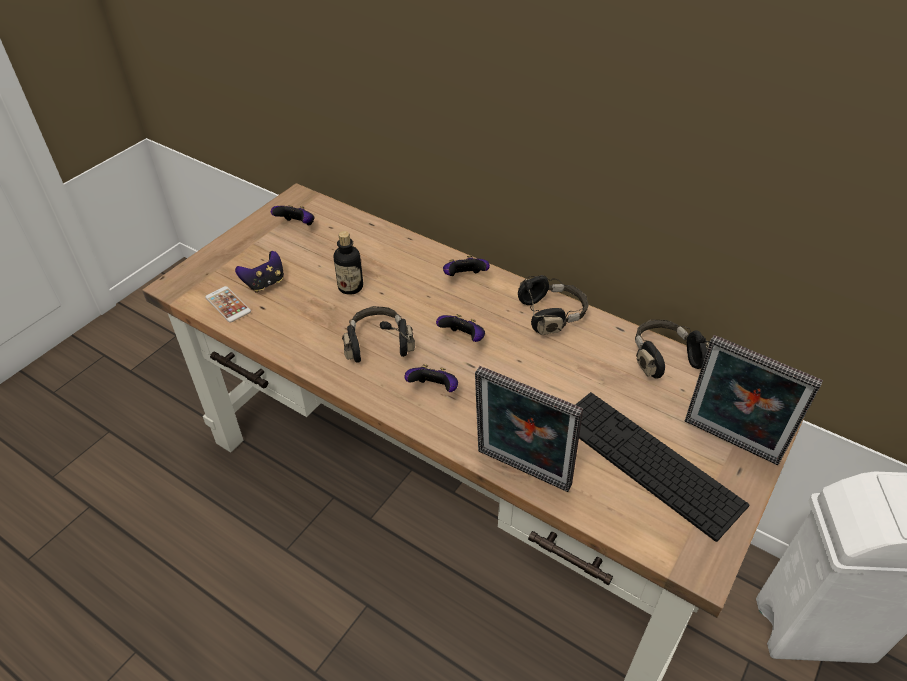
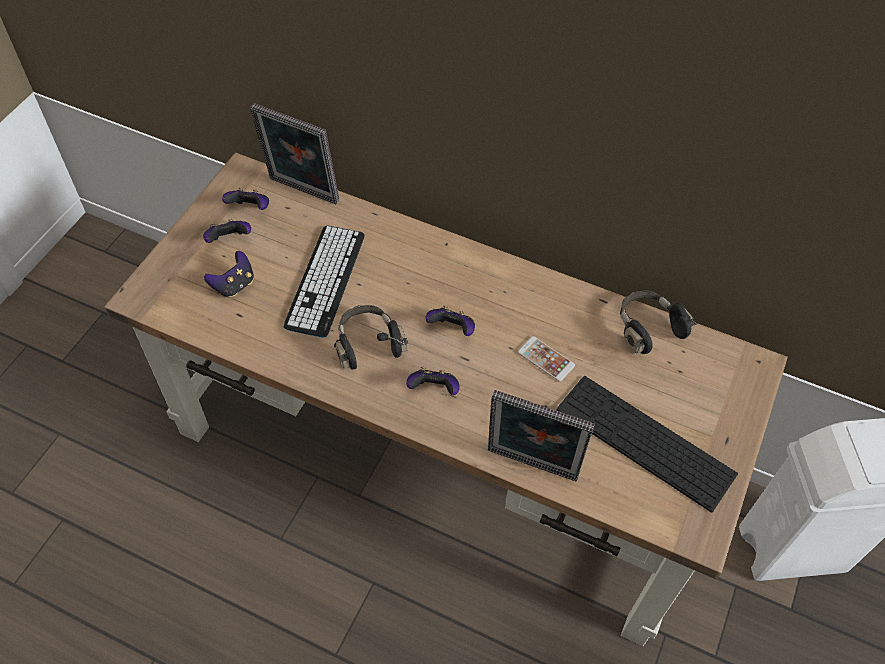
camera: 10 degrees left, 10 degrees up
(228, 304) = (202, 315): phone -> phone (546, 359)
(350, 287) = (325, 280): bottle -> keyboard
(464, 278) = (441, 257): game controller -> game controller (229, 240)
(551, 315) = (535, 292): black headphones -> none
(729, 444) = (715, 414): picture frame -> picture frame (301, 192)

